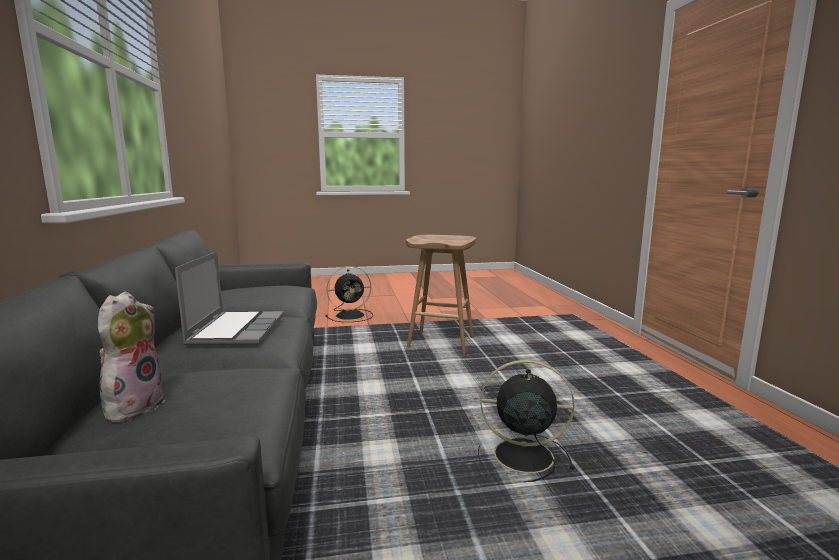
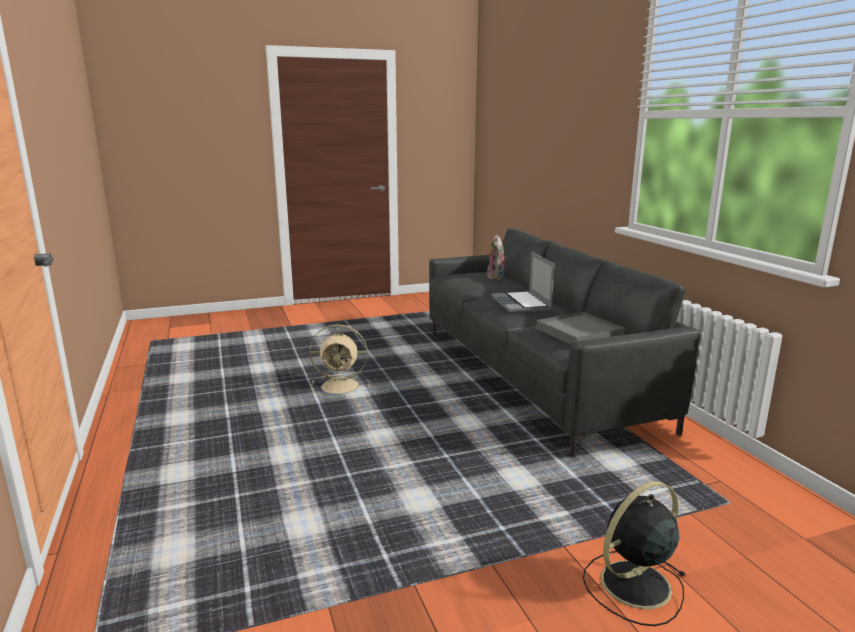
camera: 170 degrees right, 5 degrees up
(255, 293) = (579, 332): none -> grey tray
(442, 342) = (413, 504): brown stool -> none
(520, 456) = (342, 386): black fan -> beige fan

